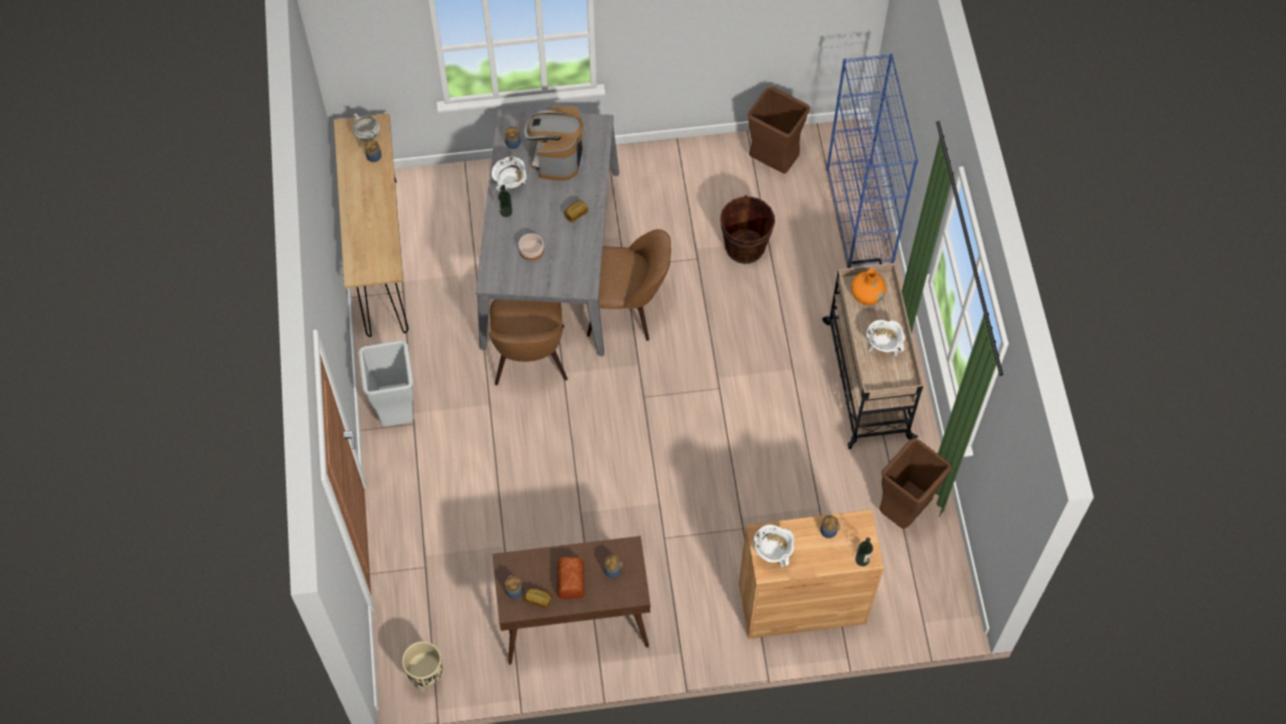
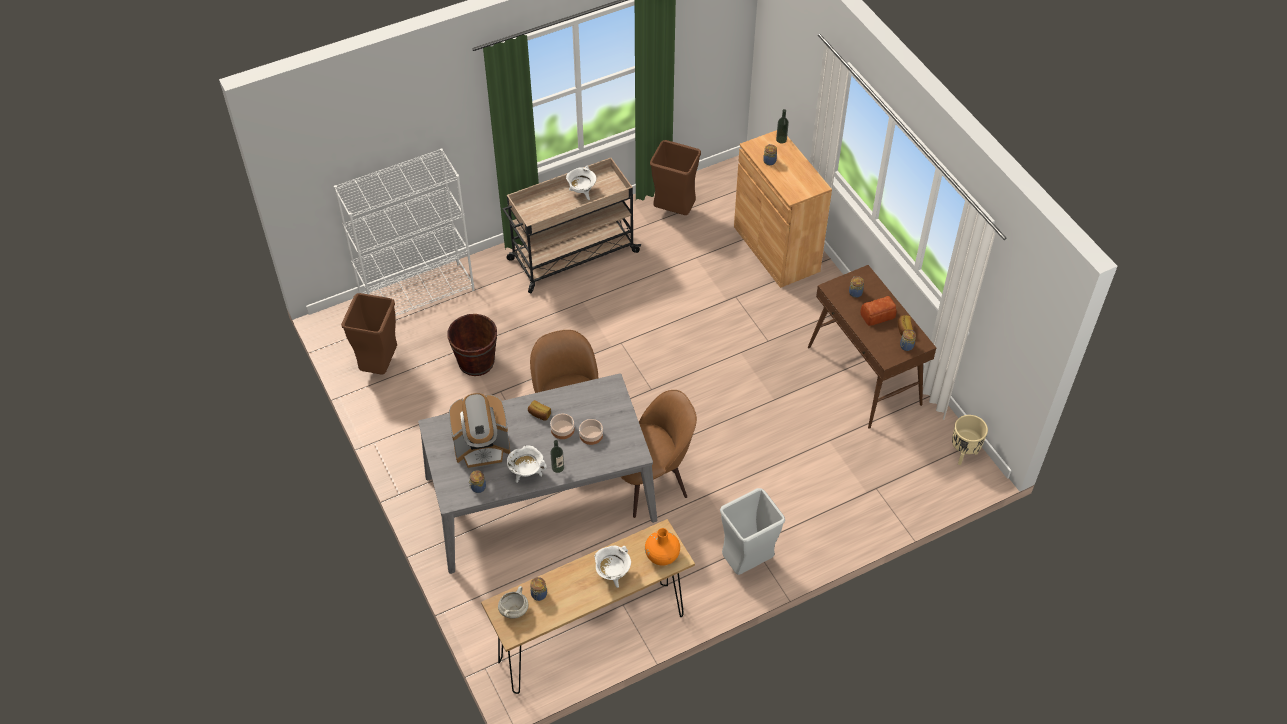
camera: 110 degrees left, 10 degrees down
(549, 228) = (562, 429): none -> bowl
(772, 554) = (804, 185): white cooking pot -> white cooking pot (612, 574)
(860, 217) = (418, 294): blue bookcase -> white bookcase
(867, 295) = (538, 212): orange vase -> orange vase (662, 555)

